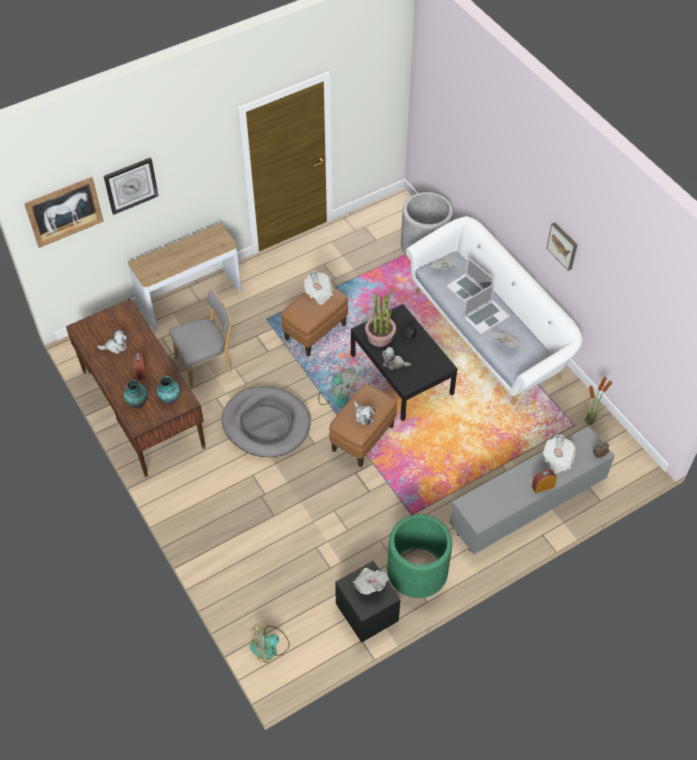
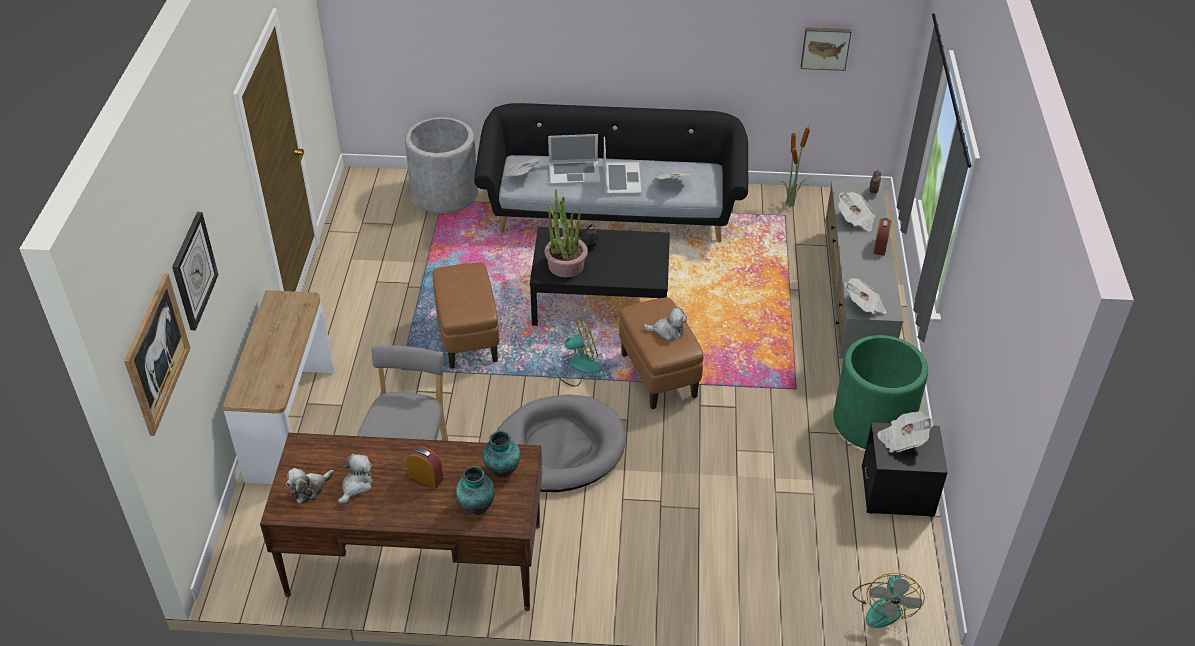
camera: 55 degrees left, 10 degrees down
(318, 293) = (452, 279): newspaper -> newspaper (864, 306)
(394, 363) = (614, 273): plush toy -> plush toy (309, 489)
(488, 333) = (612, 210): white sofa -> black sofa
(563, 245) = (664, 31): picture -> picture (825, 47)

